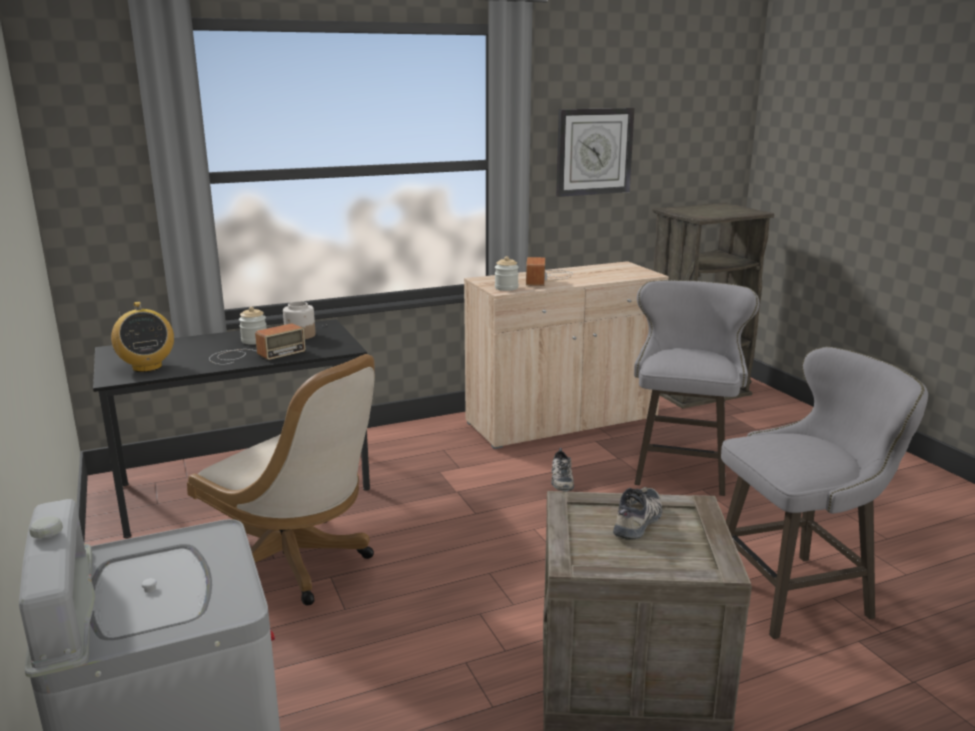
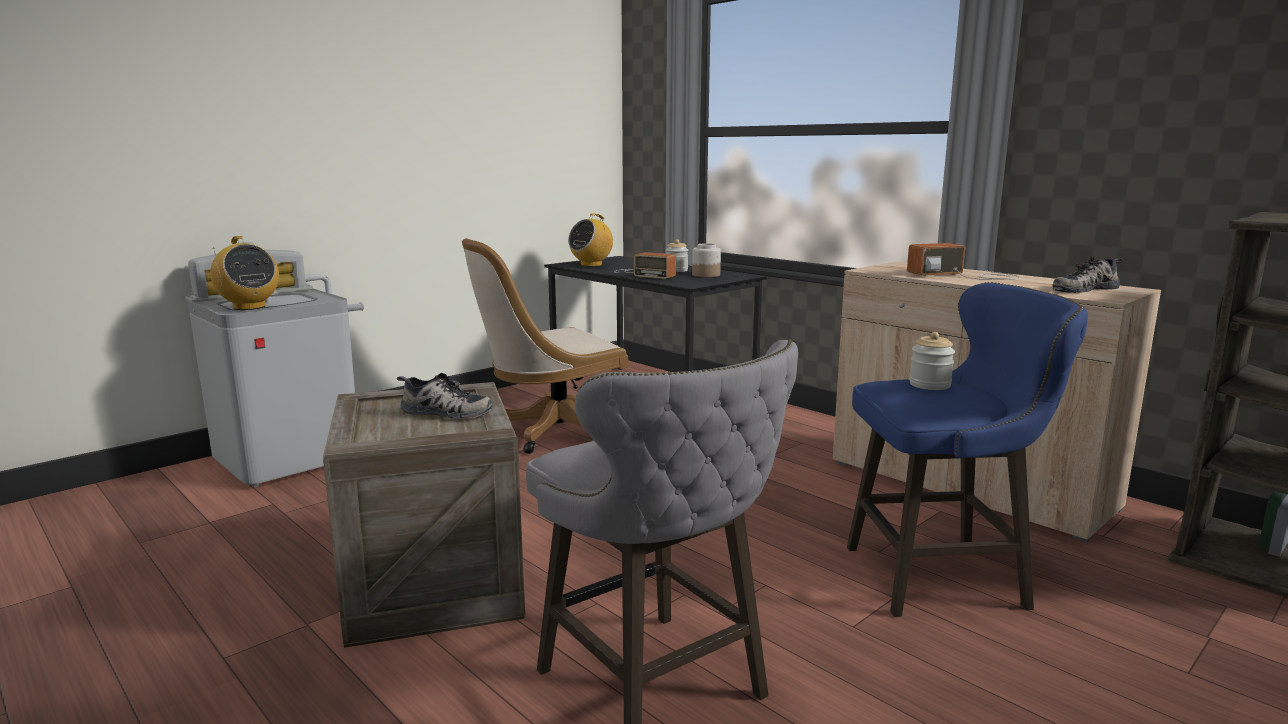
camera: 70 degrees right, 5 degrees down
(200, 601) = (249, 307): none -> radio
(299, 565) = (550, 432): office chair -> office chair turned 45 degrees clockwise
(506, 288) = (884, 270): jar -> jar (930, 385)
(560, 479) = (808, 504): shoe -> shoe (1084, 288)
(594, 151) = (1147, 110): wall clock -> none
(682, 468) = (943, 576): grey stool -> blue stool

